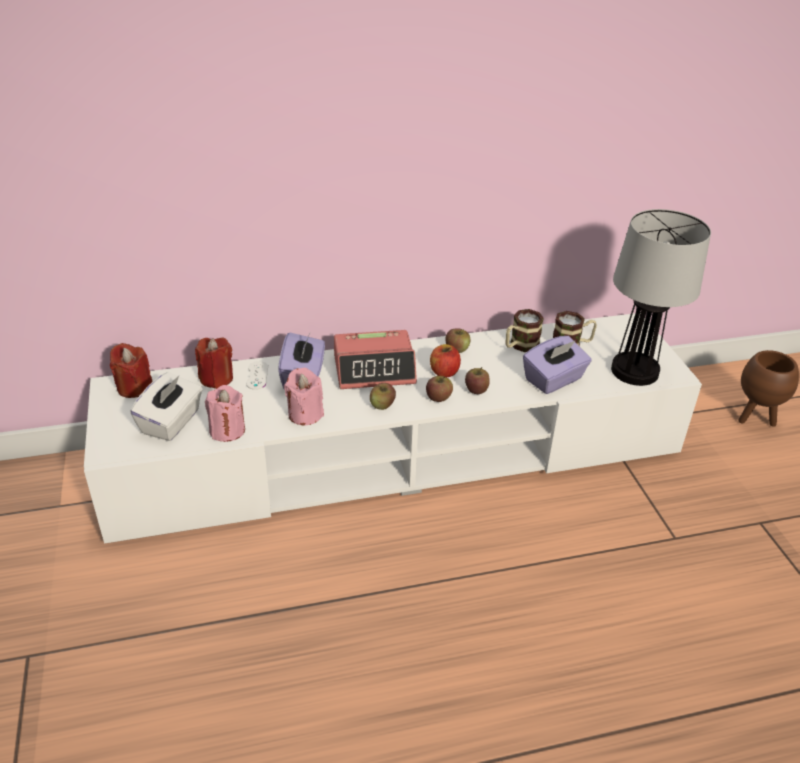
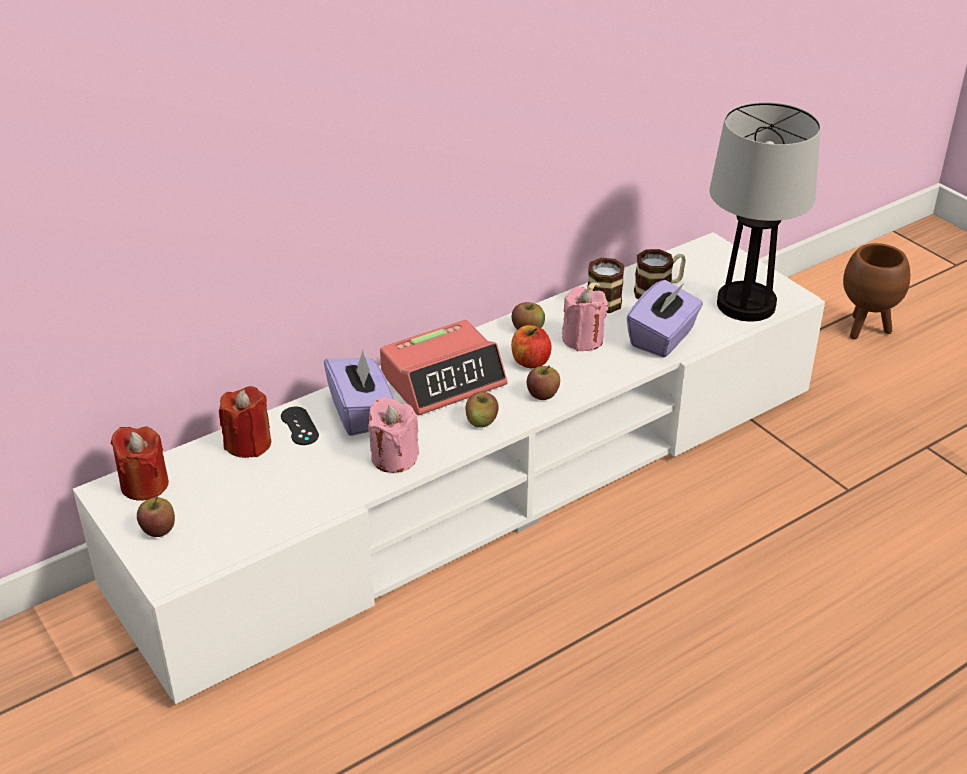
camera: 20 degrees left, 0 degrees up
(171, 422) = (228, 515): white tissue box -> none
(227, 430) = (309, 504): pink candle -> pink candle (583, 340)
(257, 375) = (299, 426): white game controller -> black game controller
(476, 389) = (581, 373): apple -> apple (158, 529)

